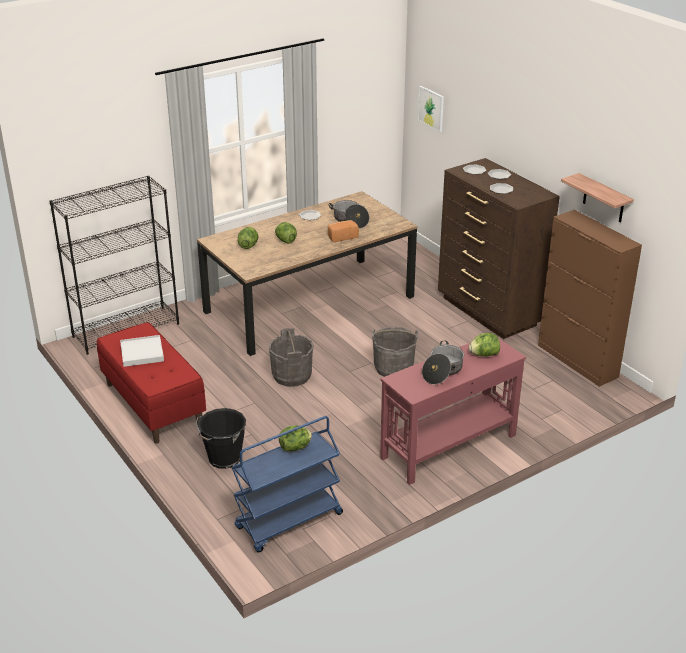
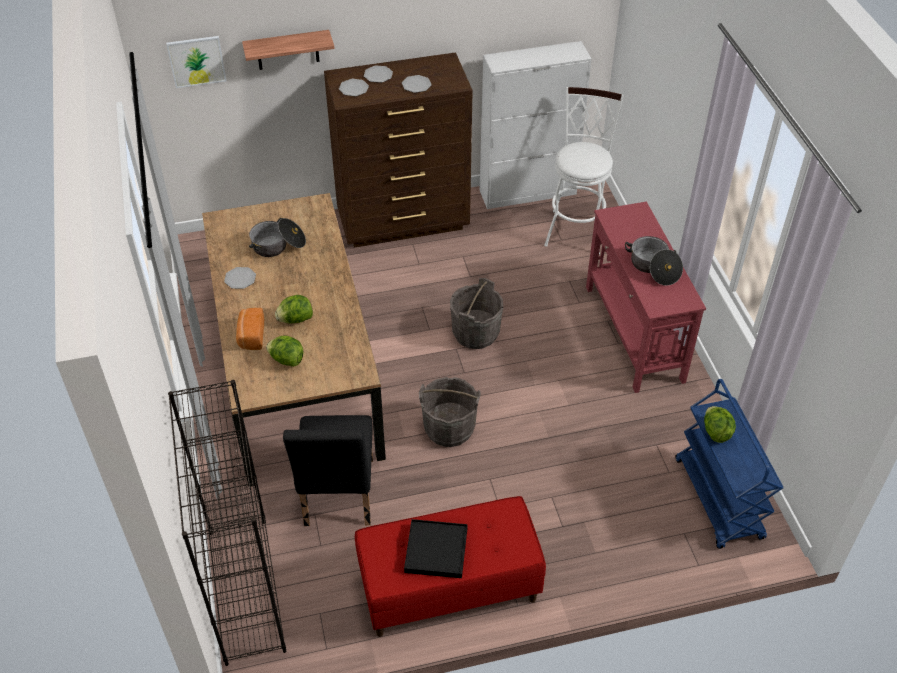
camera: 70 degrees left, 15 degrees up
(142, 353) = (436, 550): white tray -> black tray
(208, 345) = (337, 498): none -> black chair
(223, 459) = (590, 535): black bucket -> none
(342, 237) = (318, 264): bread -> bread (251, 336)
(484, 355) = (633, 228): lettuce -> none
(555, 394) = (577, 228): none -> white stool
(577, 361) = (528, 192): brown cabinet -> white cabinet
(603, 199) = (516, 24): shelf -> shelf (287, 50)

